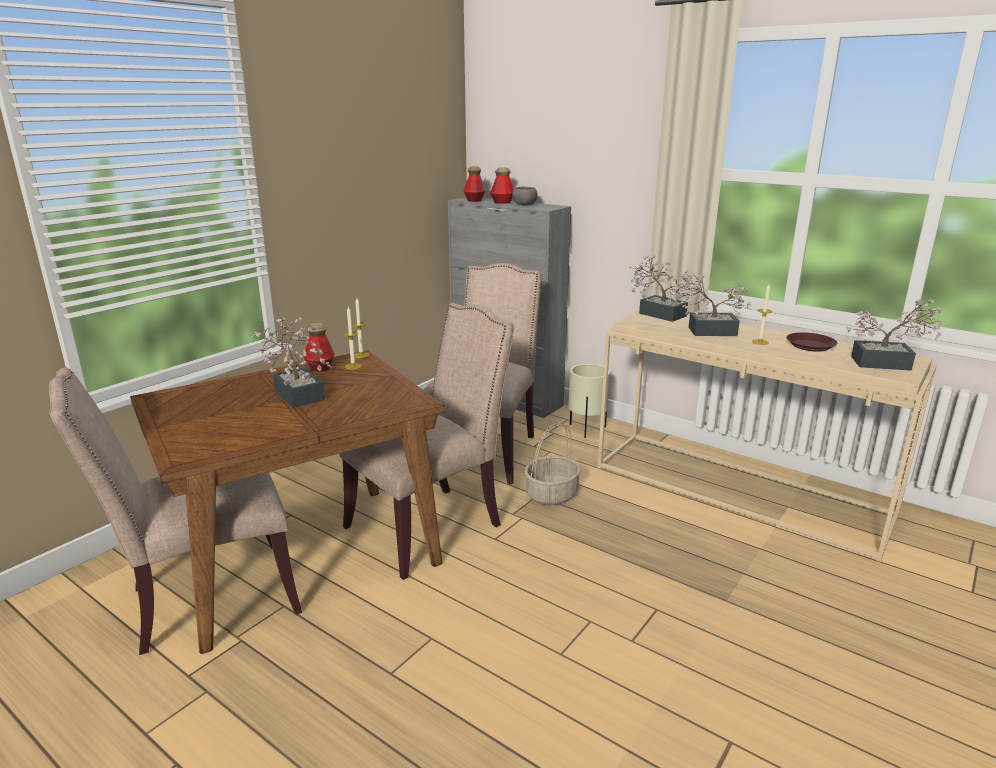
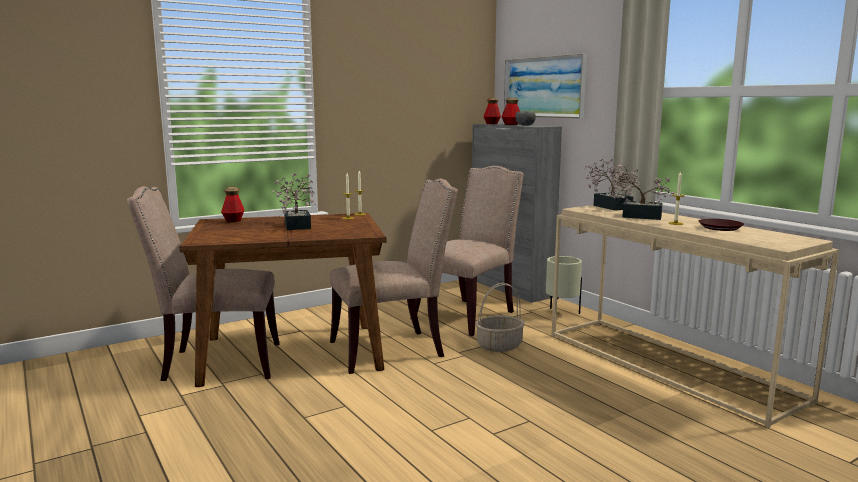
camera: 20 degrees right, 10 degrees down
(320, 367) = (326, 217): bottle -> bottle (233, 220)
(542, 154) = (543, 87): none -> picture
(888, 364) = (778, 240): potted plant -> none

